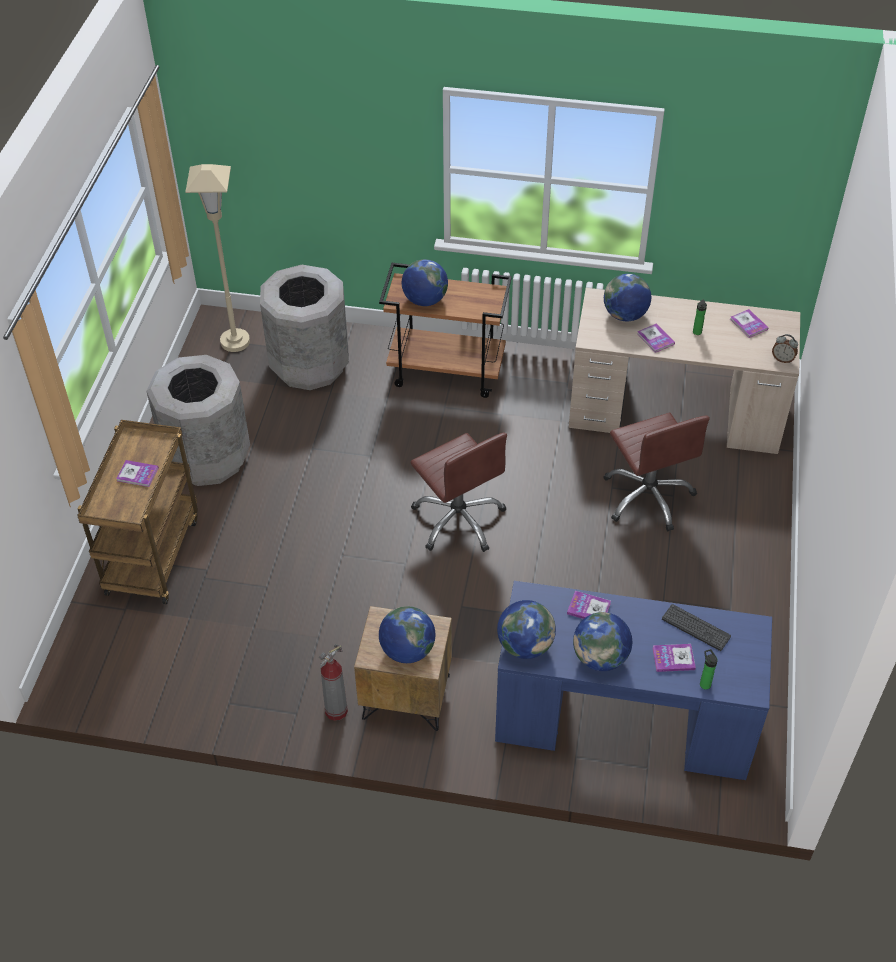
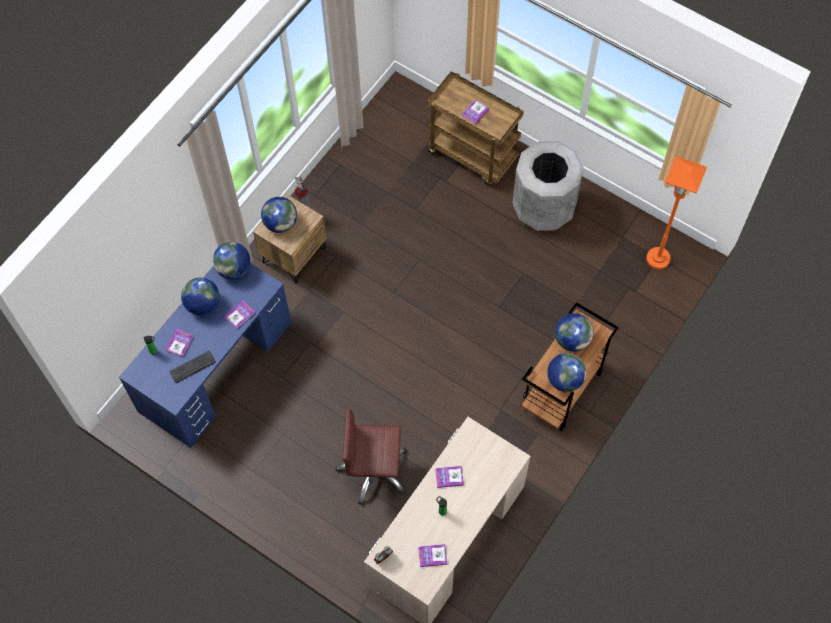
camera: 115 degrees right, 15 degrees up
(235, 341) = (658, 259): beige floor lamp -> orange floor lamp
(310, 365) = (609, 300): grey trash can -> none
(459, 519) = (414, 339): brown office chair -> none
(625, 315) = (485, 468): globe -> globe (564, 379)

